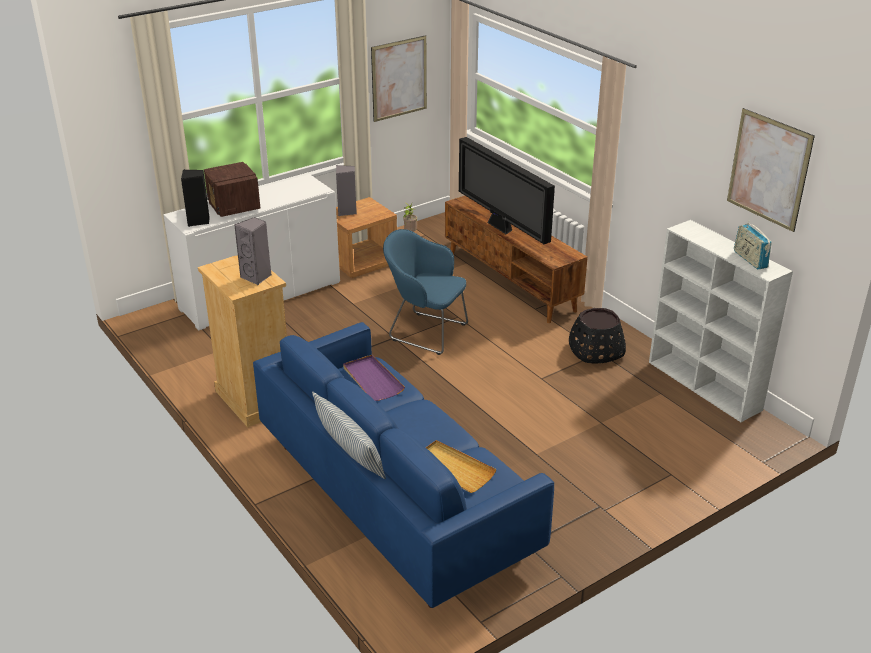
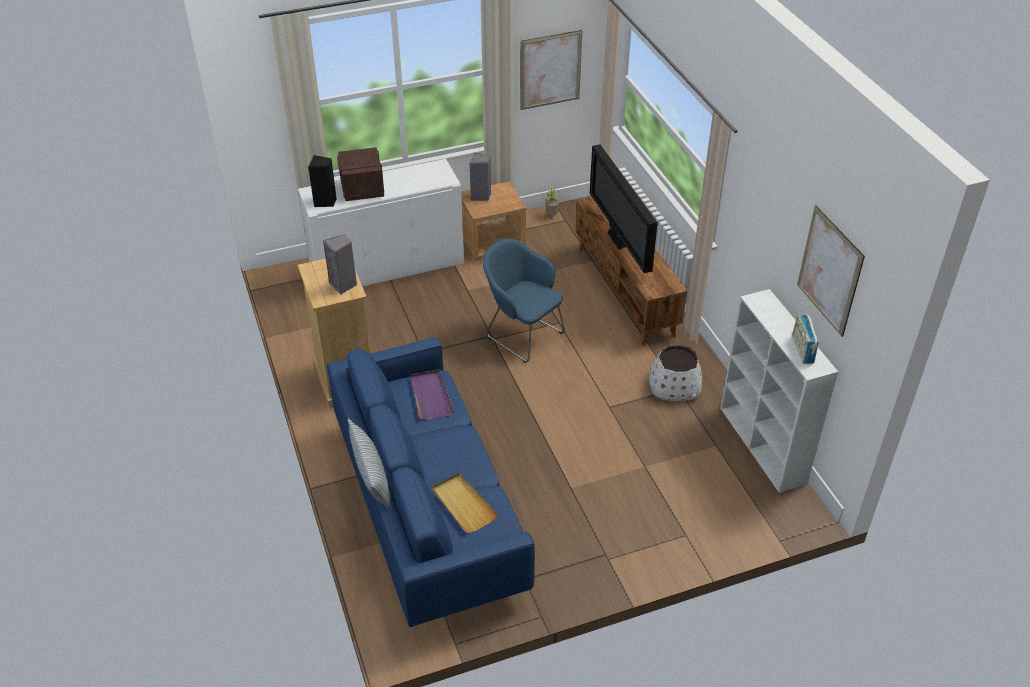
camera: 15 degrees right, 10 degrees up
(596, 351) = (674, 385): black planter -> white planter

